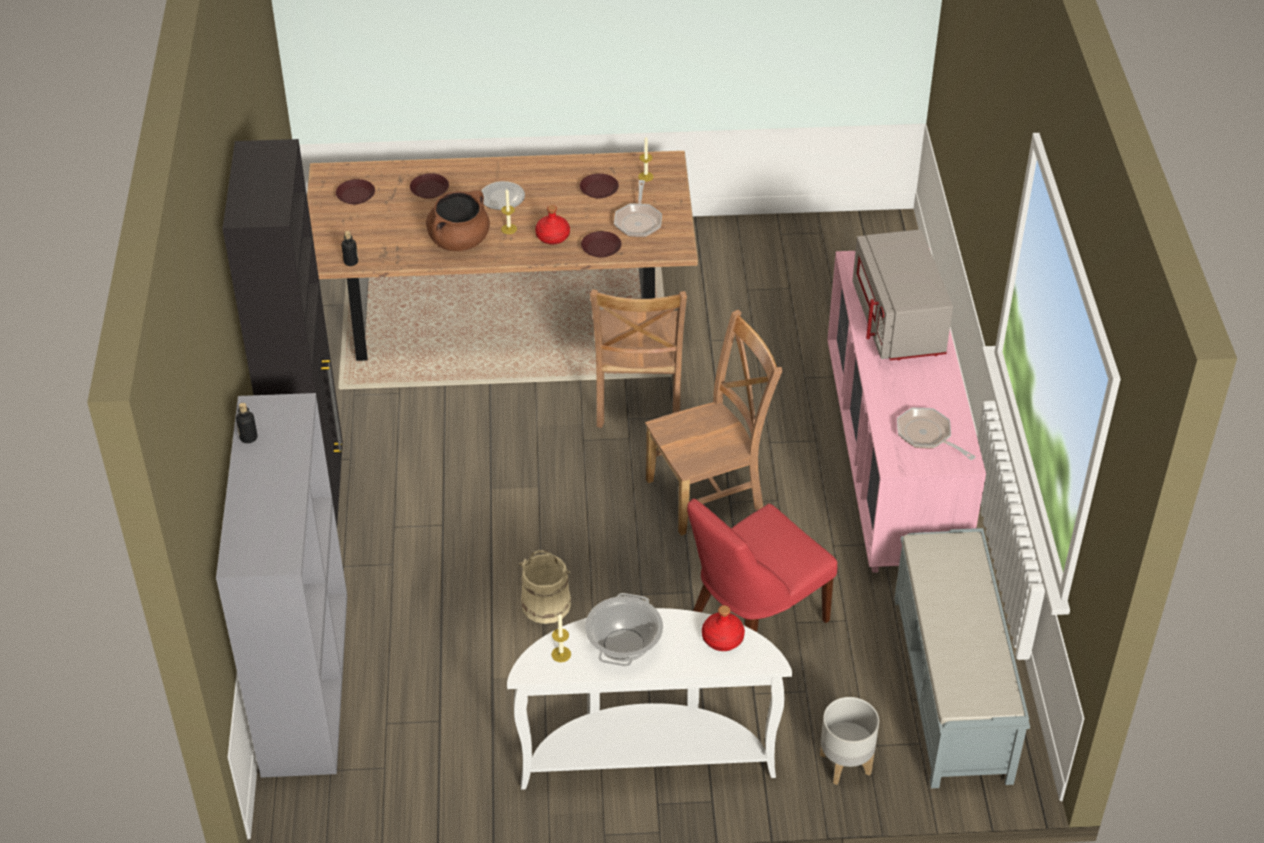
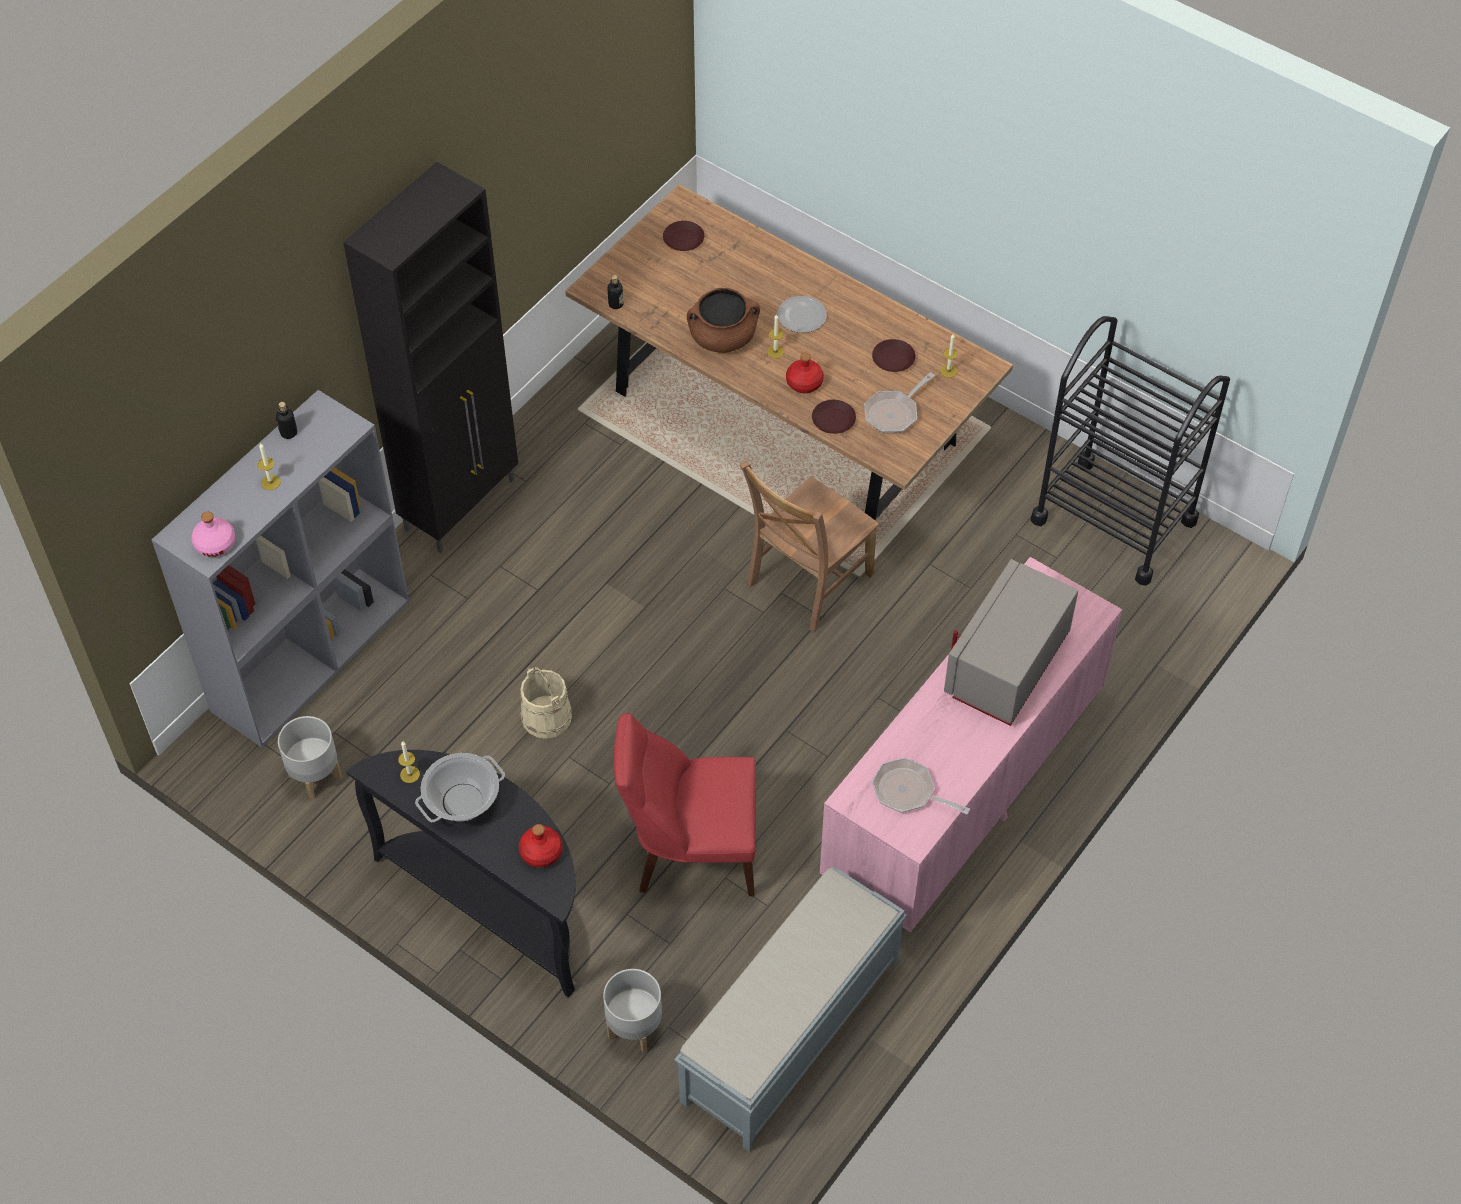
camera: 40 degrees right, 10 degrees up
(274, 479) = (270, 482): none -> candle
(277, 547) = (215, 543): none -> pink bottle
(404, 764) = (314, 776): none -> grey planter
(430, 189) = (749, 270): brown plate -> none
(646, 755) = (492, 902): white console table -> black console table
(709, 492) = (777, 708): brown chair -> none
(801, 245) = (1114, 520): none -> black cart
(927, 435) = (908, 792): frying pan -> frying pan turned 60 degrees counterclockwise

